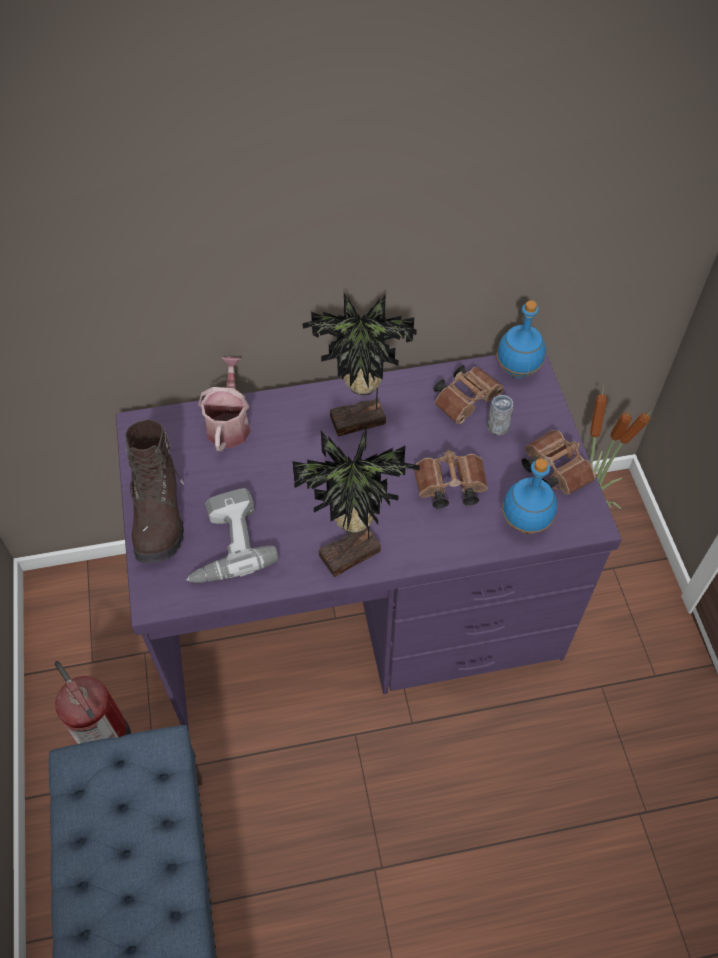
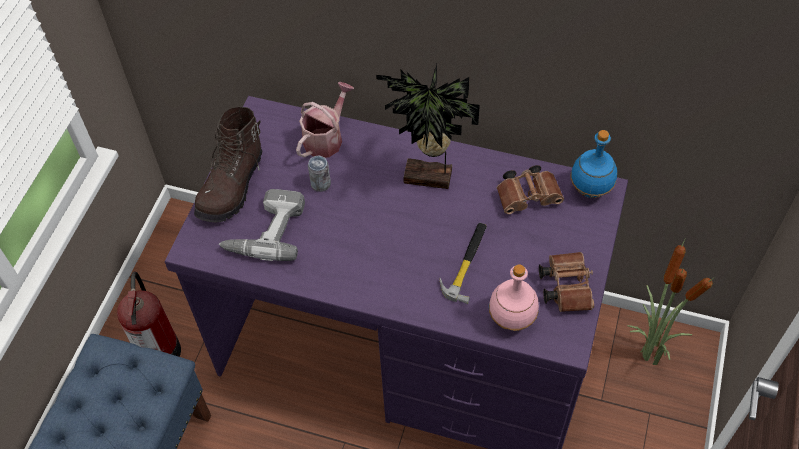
camera: 30 degrees right, 0 degrees up
(353, 556) = (355, 283): potted plant -> none
(448, 487) = (466, 262): brown binoculars -> hammer
(497, 427) = (541, 230): can -> can (320, 184)
(525, 522) = (512, 318): blue bottle -> pink bottle

